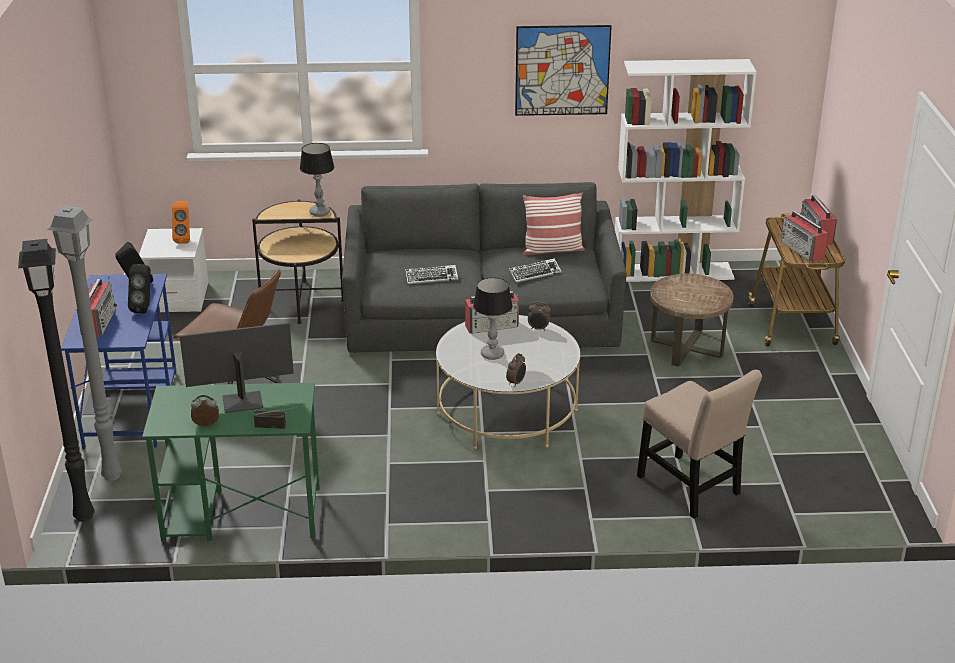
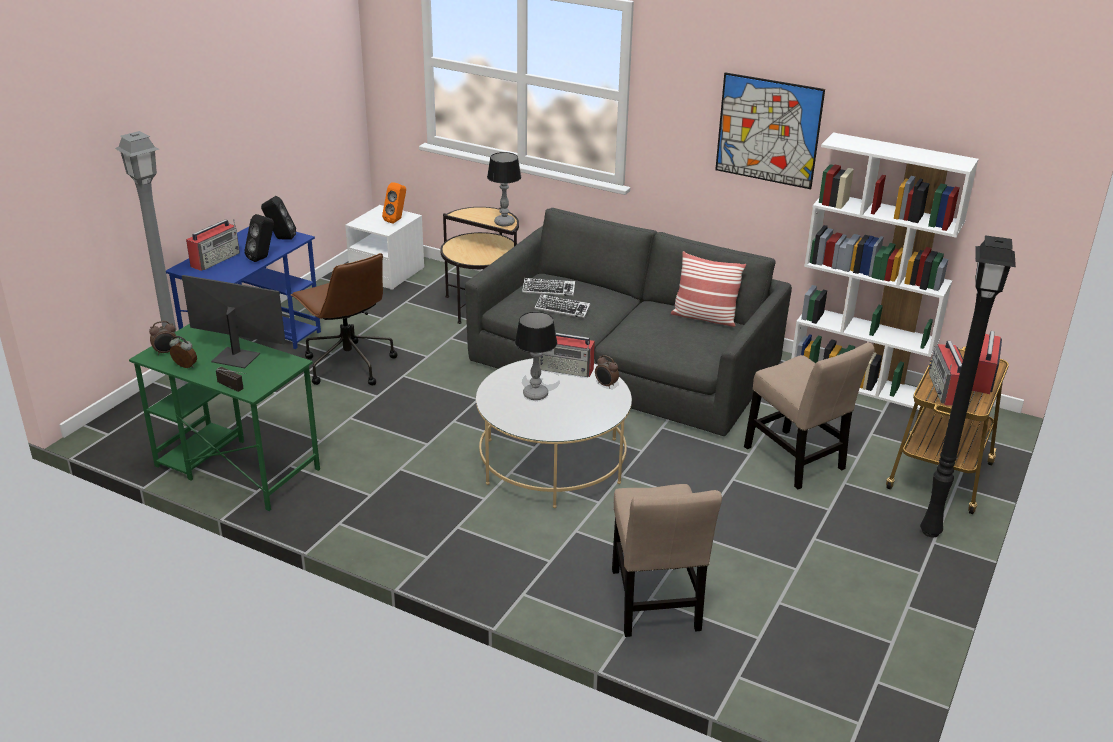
camera: 30 degrees right, 0 degrees up
(85, 515) = (128, 423): black floor lamp -> black floor lamp (932, 531)
(516, 383) = (527, 428): alarm clock -> alarm clock (166, 352)
(534, 273) = (662, 334): keyboard -> keyboard (548, 290)
(686, 348) = (797, 461): brown side table -> beige chair

